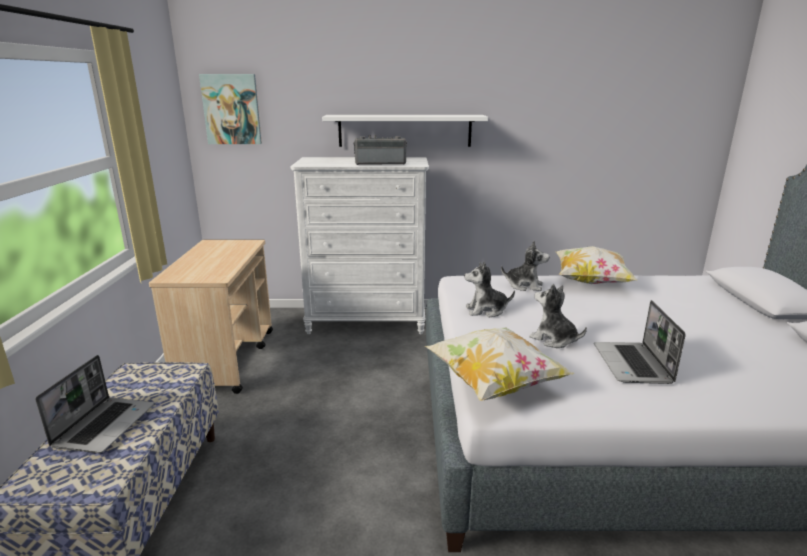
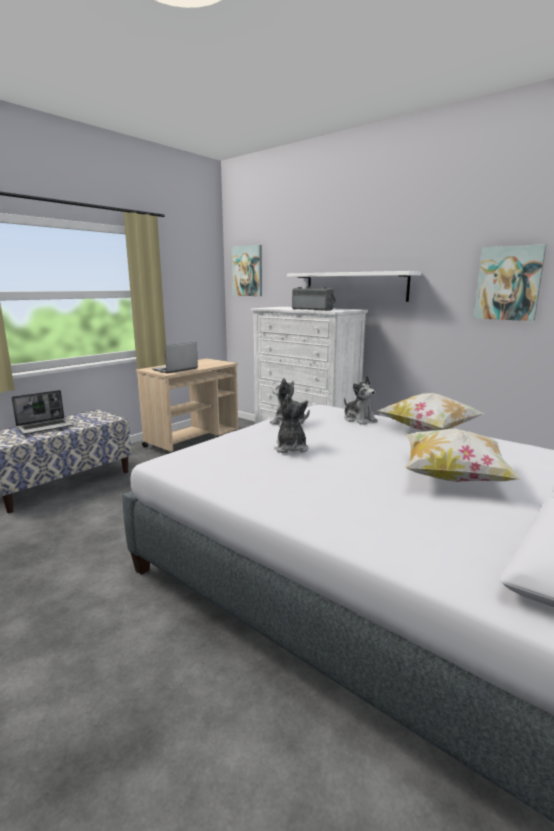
camera: 40 degrees right, 5 degrees down
(493, 383) = (191, 453): pillow -> pillow (452, 477)
(568, 127) = (508, 283): none -> picture
(633, 364) = (308, 476): laptop -> laptop (175, 369)

